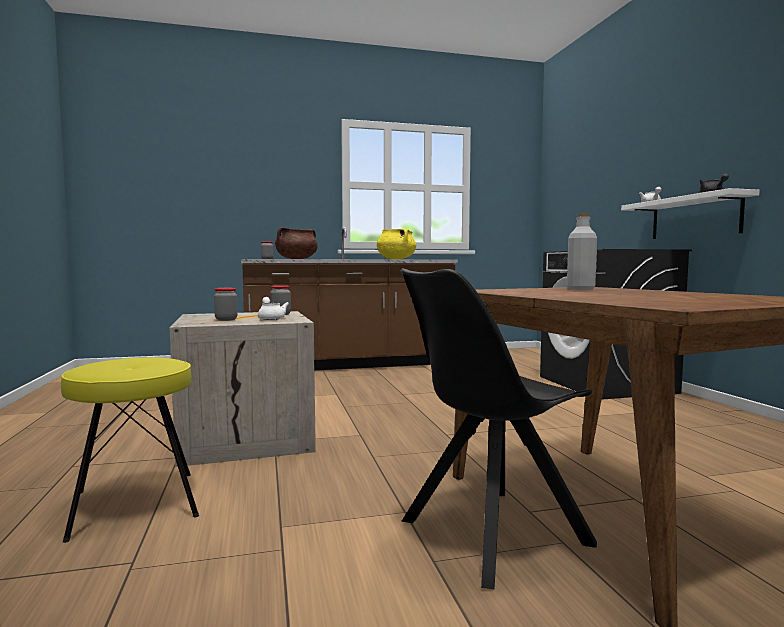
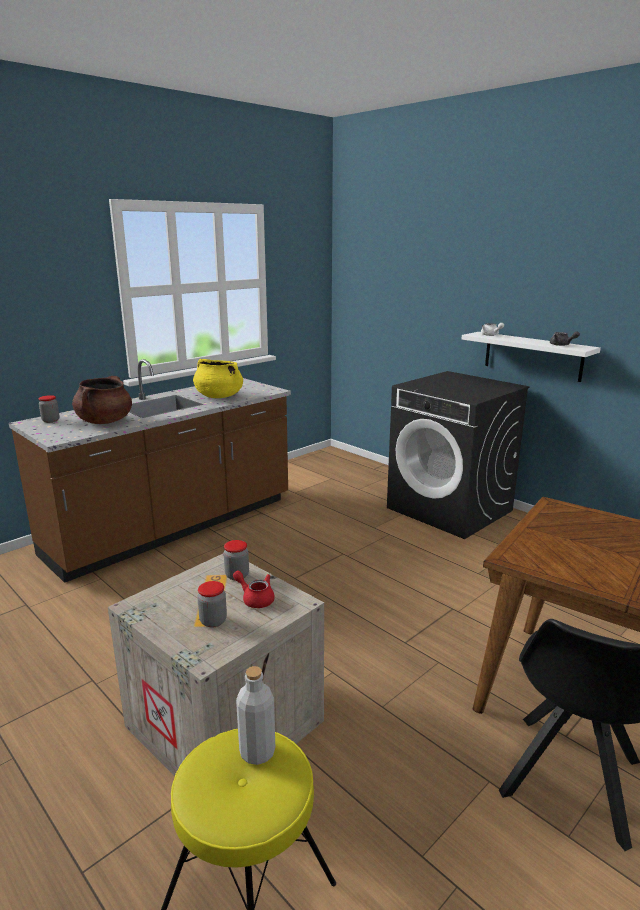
camera: 30 degrees left, 15 degrees up
(271, 318) = (255, 599): white teapot -> red teapot
(580, 289) = (568, 525): grey bottle -> grey bottle (257, 752)

